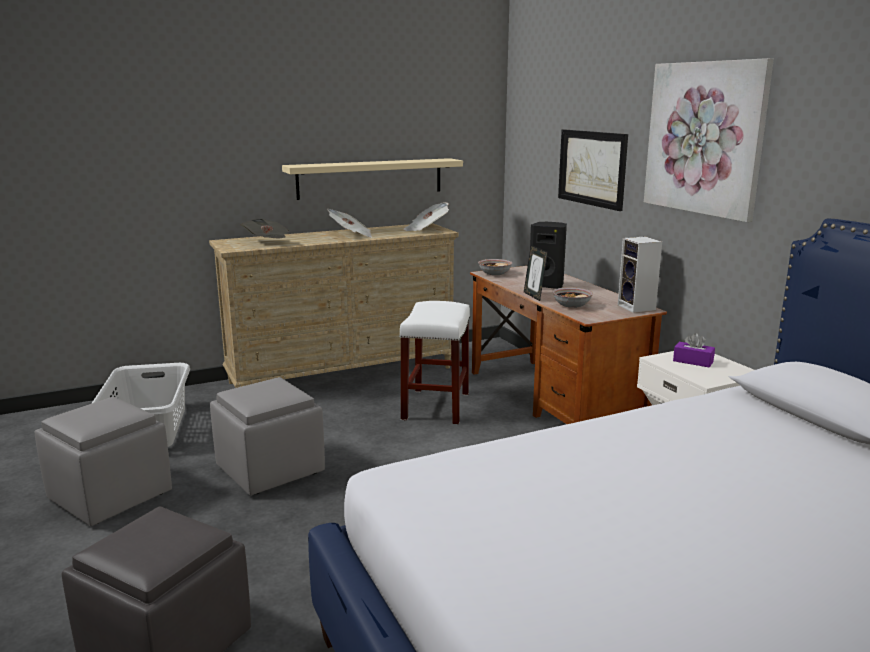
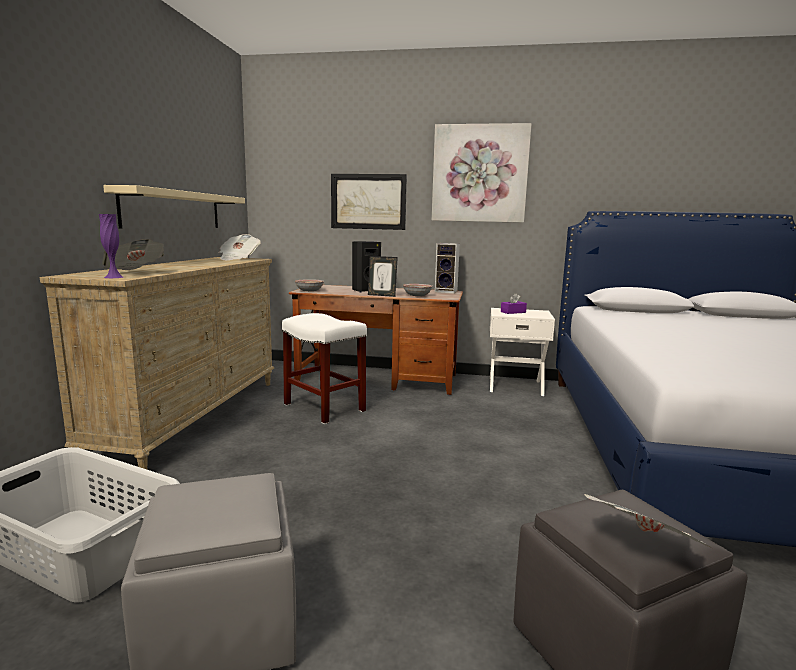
camera: 55 degrees left, 5 degrees down
(233, 247) = (113, 277): none -> purple vase
(269, 469) = (320, 501): grey ottoman -> none
(351, 235) = (196, 264): newspaper -> newspaper (644, 548)

